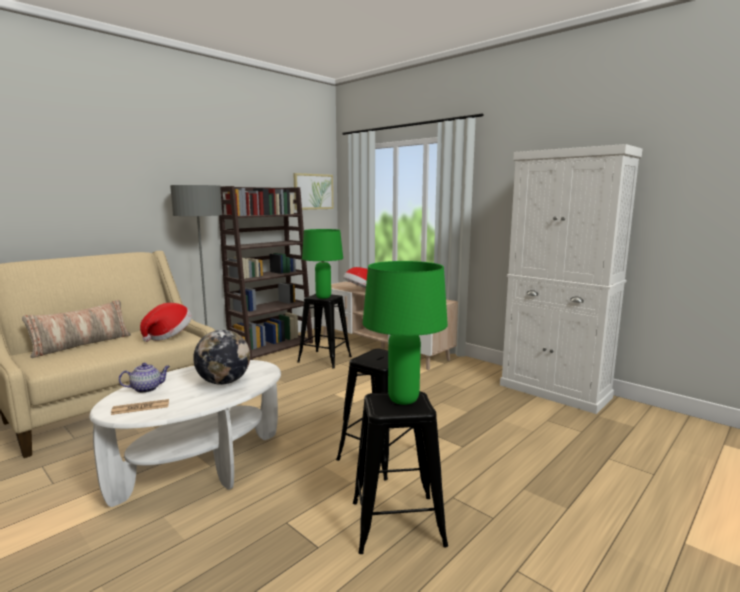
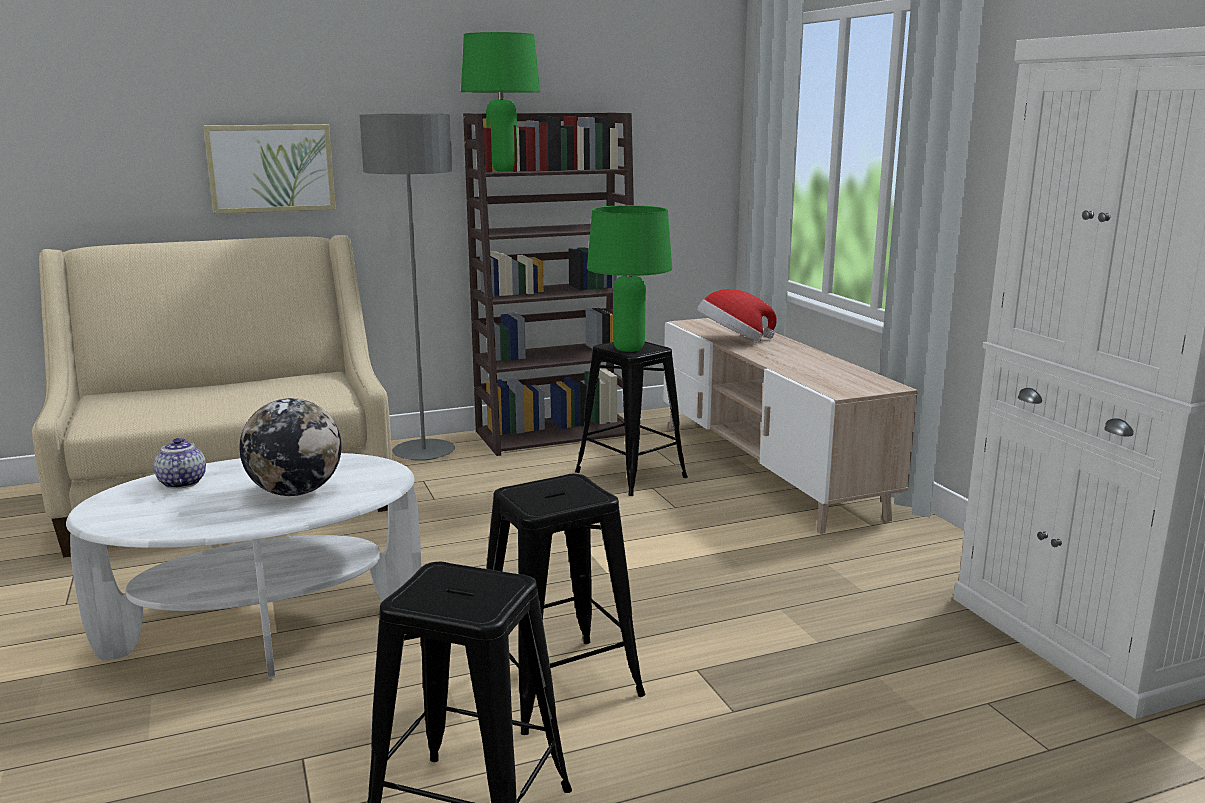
camera: 25 degrees right, 5 degrees up
(82, 345) = (181, 391): pillow -> none
(141, 407) = (139, 513): newspaper -> none
(147, 388) = (181, 482): teapot -> teapot turned 105 degrees counterclockwise
(168, 336) = (313, 393): hat -> none
(313, 191) = (681, 119): picture -> picture (271, 168)
(404, 399) = (476, 587): green table lamp -> green table lamp (503, 170)

